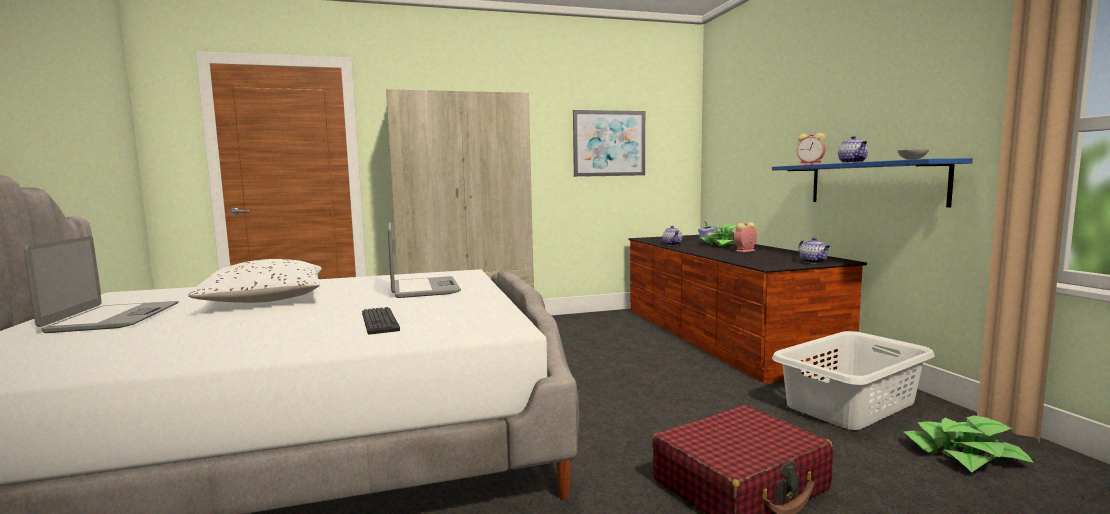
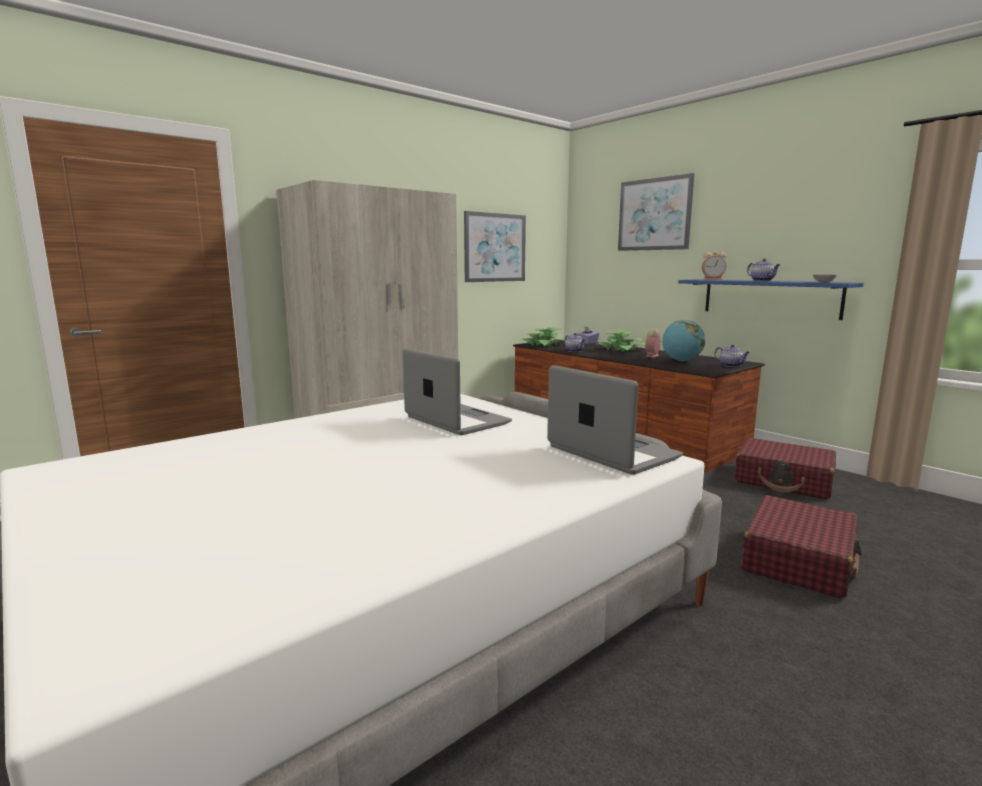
camera: 25 degrees left, 5 degrees up
(113, 318) = (157, 507): laptop -> laptop (612, 453)
(265, 300) = (306, 455): white pillow -> none
(380, 321) = (521, 466): keyboard -> none
(766, 256) = (682, 361): none -> globe
(768, 98) = (654, 214): none -> picture
(851, 404) = (783, 481): white laundry basket -> red suitcase
(963, 455) = (887, 507): potted plant -> potted plant (544, 345)

